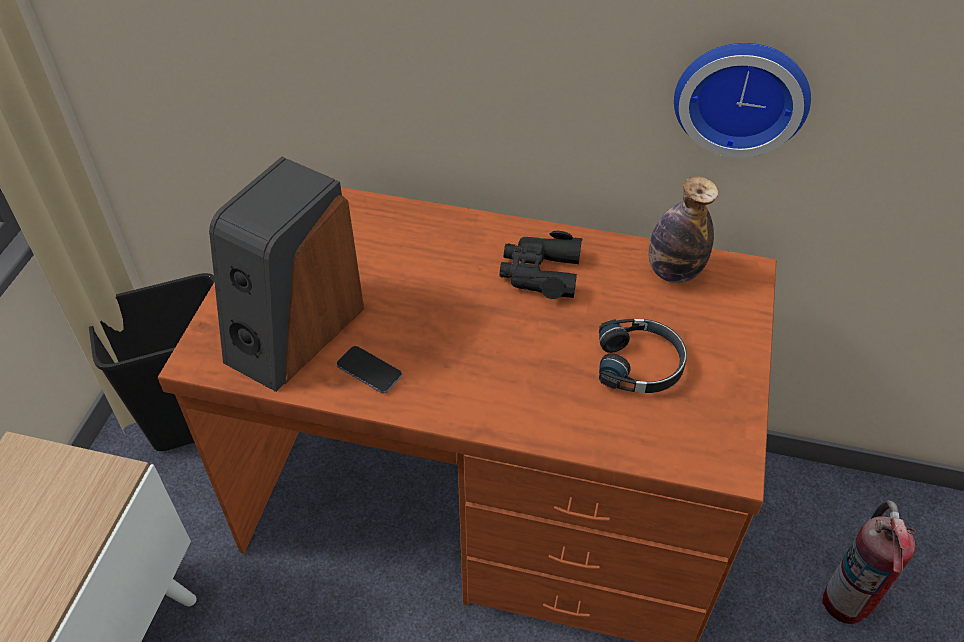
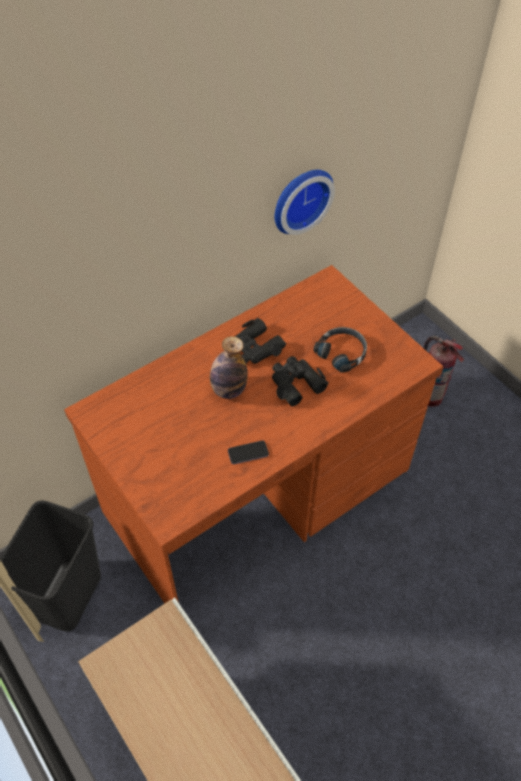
camera: 50 degrees left, 5 degrees up
(294, 332) = (191, 469): speaker -> none
(531, 348) = (295, 383): none -> black binoculars
(673, 272) = (303, 302): bottle -> bottle (228, 390)

